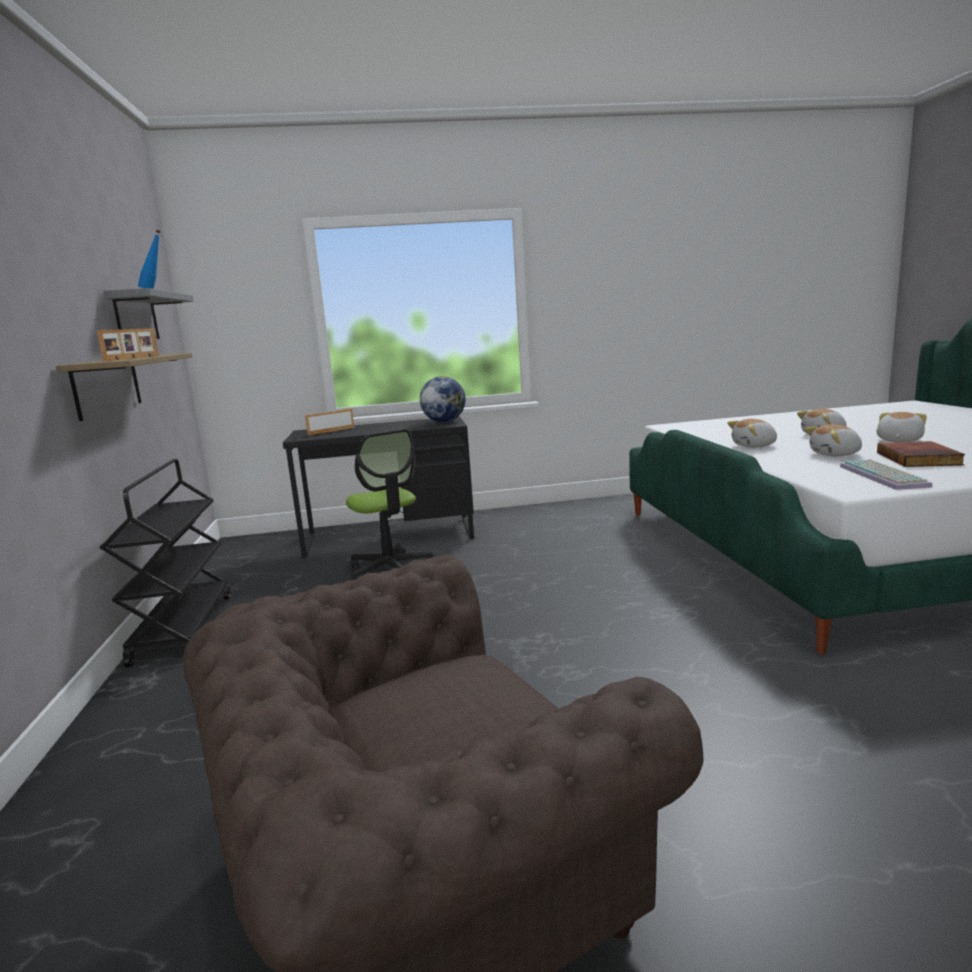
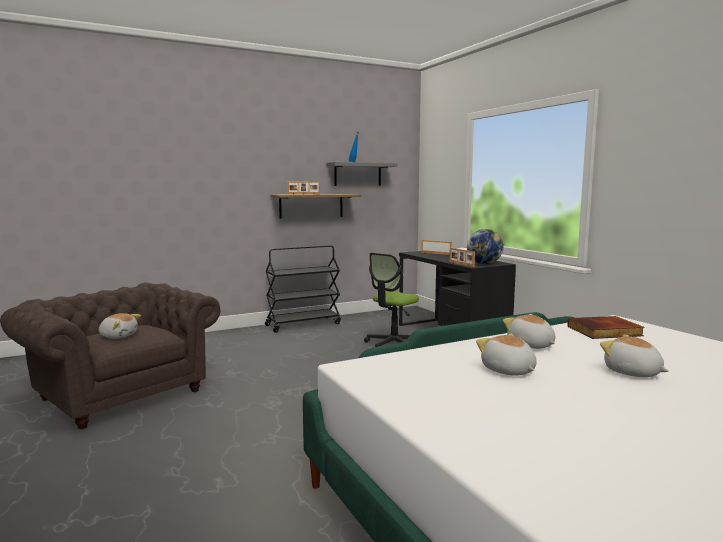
camera: 70 degrees right, 5 degrees down
(437, 427) = (461, 264): none -> picture frame
(885, 476) = (409, 381): keyboard -> none
(898, 441) = (626, 404): plush toy -> plush toy (118, 336)
(920, 458) = (509, 403): book -> book (604, 331)

